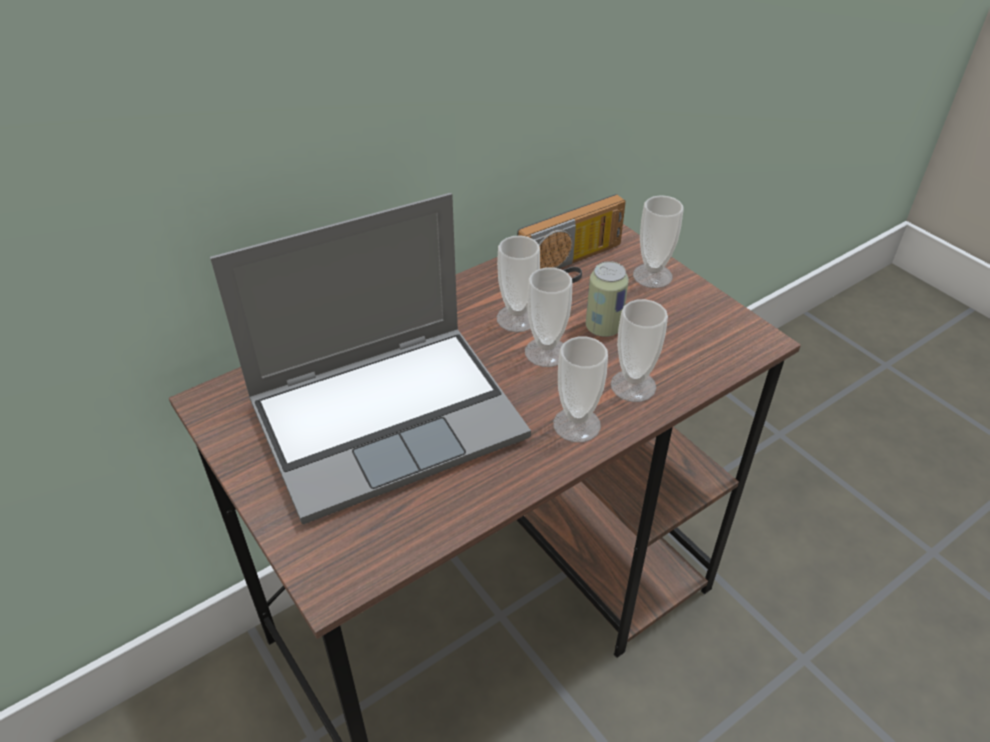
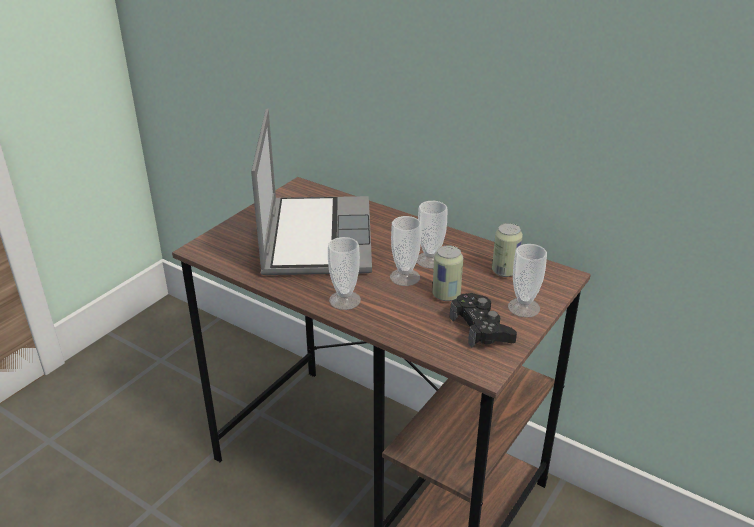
camera: 70 degrees right, 10 degrees down
(389, 418) = (315, 237): laptop -> laptop turned 135 degrees counterclockwise
(572, 266) = (504, 271): radio -> can
(633, 386) = (394, 316): cup -> none
(682, 319) = (481, 328): none -> black game controller

